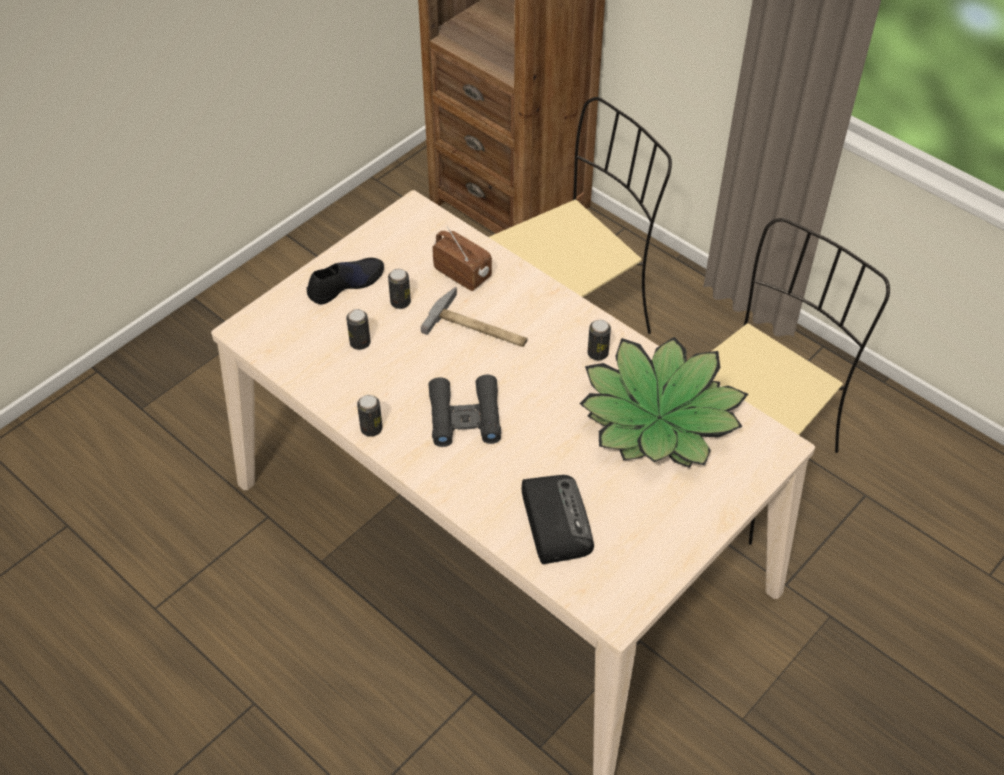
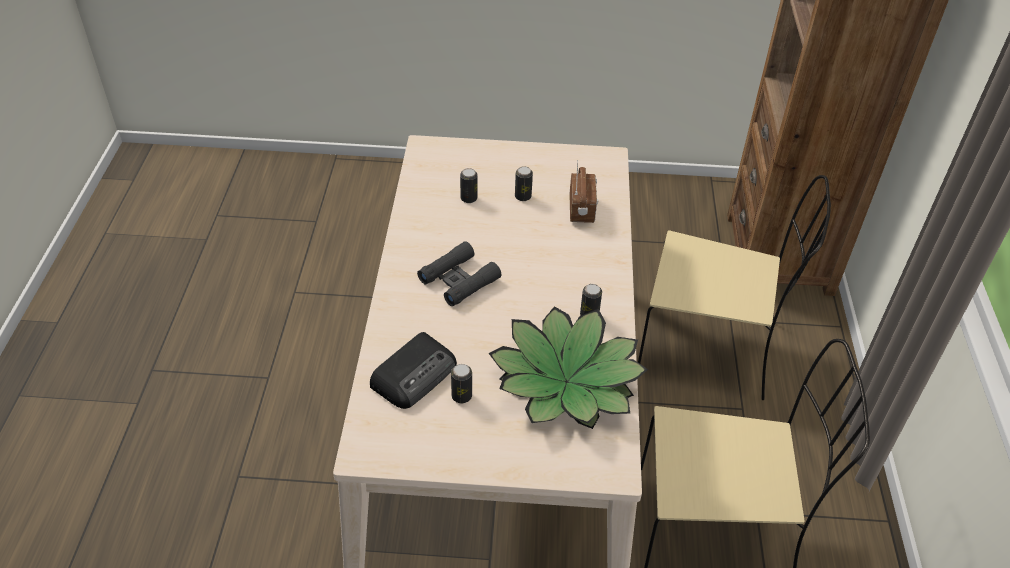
camera: 50 degrees right, 5 degrees down
(346, 284) = (510, 165): black shoe -> none
(371, 429) = (404, 243): can -> can (461, 396)
(479, 327) = (544, 244): hammer -> none

